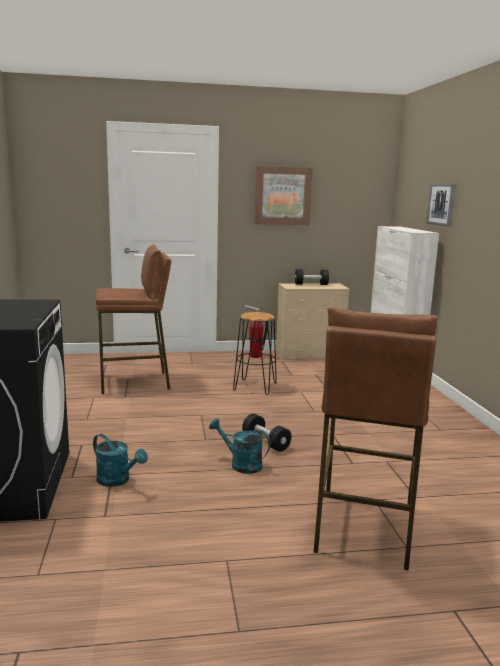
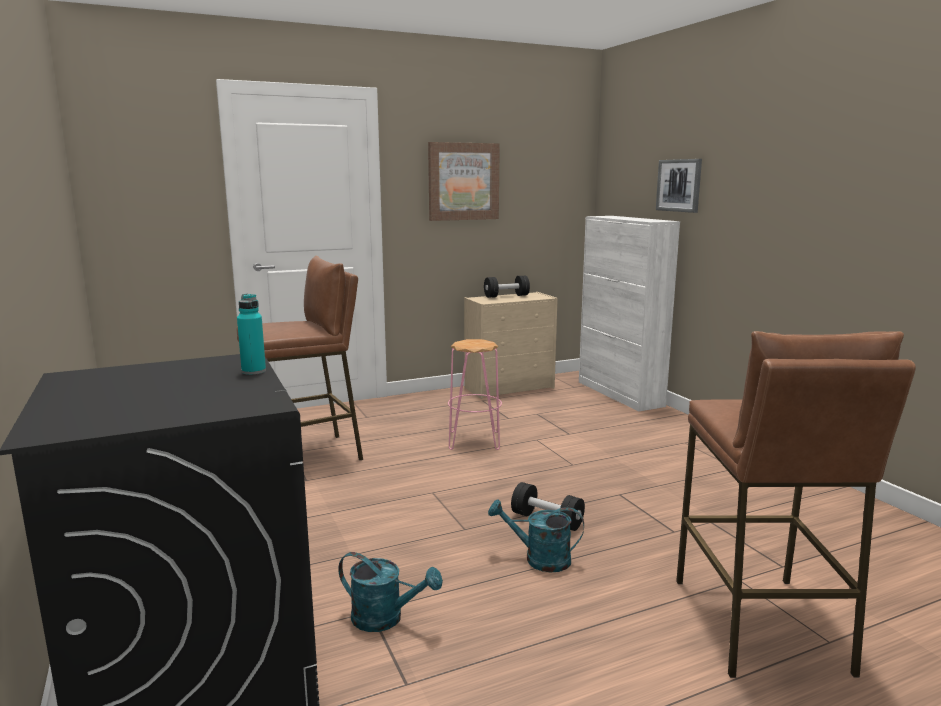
camera: 15 degrees left, 0 degrees up
(38, 308) = (253, 371): none -> turquoise bottle
(255, 356) = (443, 397): fire extinguisher -> none
(255, 387) = (474, 440): black stool -> pink stool

